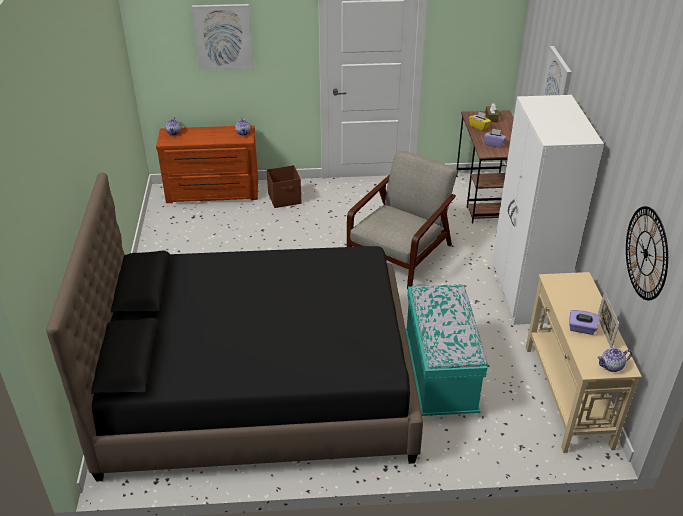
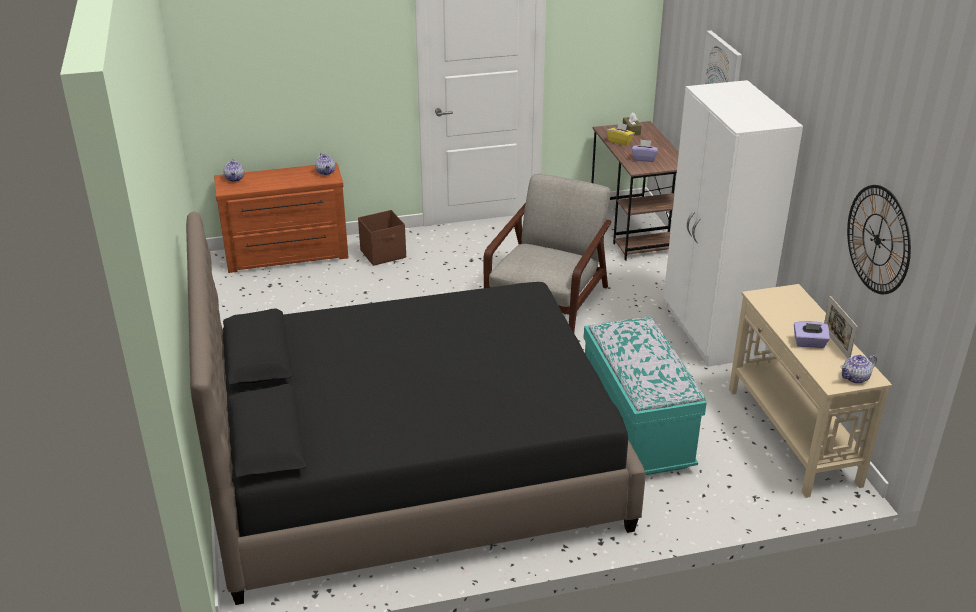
camera: 10 degrees left, 5 degrees down
(223, 36) = (296, 49): picture -> none

